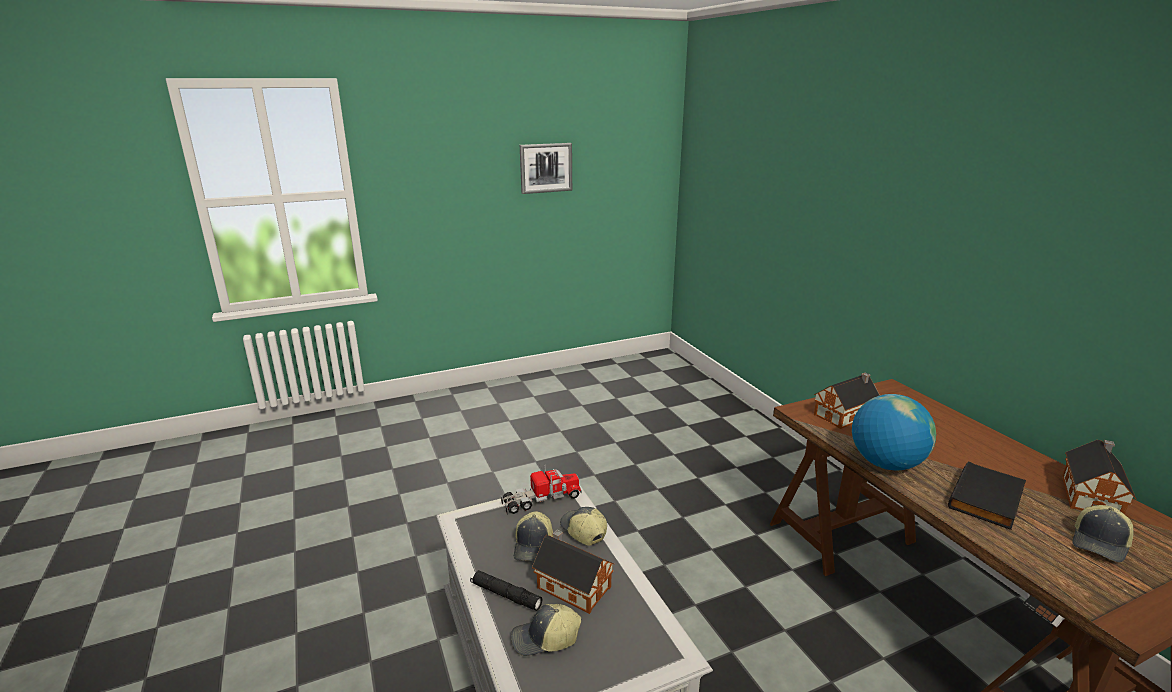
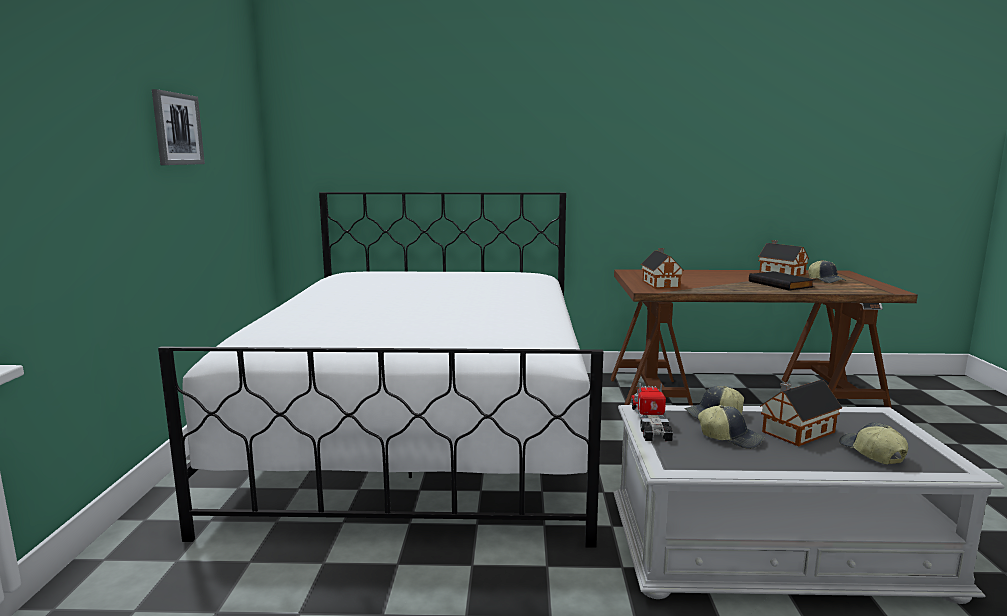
camera: 65 degrees left, 10 degrees down
(506, 595) = (809, 460): black flashlight -> none
(545, 639) = (871, 453): cap -> cap turned 150 degrees clockwise
(620, 435) = (425, 433): none -> white bed
(885, 463) = (733, 289): globe -> none

